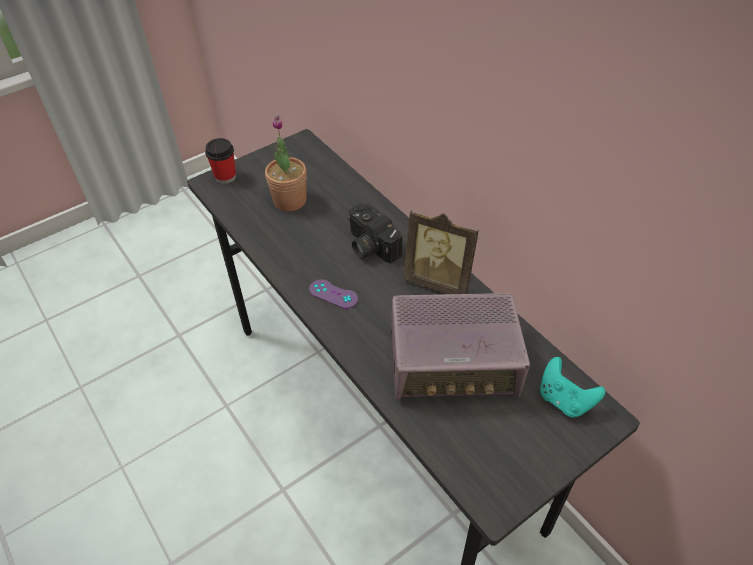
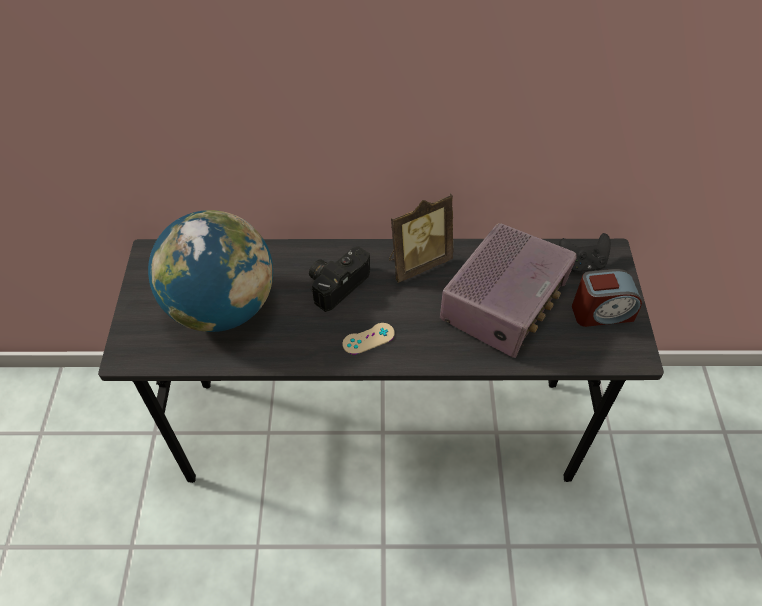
camera: 55 degrees left, 5 degrees up
(225, 177) = (131, 339): cup -> none
(290, 201) = (222, 307): potted plant -> globe
(333, 294) = (368, 338): purple game controller -> beige game controller
(369, 246) = (337, 283): camera -> camera turned 135 degrees clockwise
(519, 446) = (601, 312): none -> alarm clock
(564, 399) = (582, 263): turquoise game controller -> black game controller

